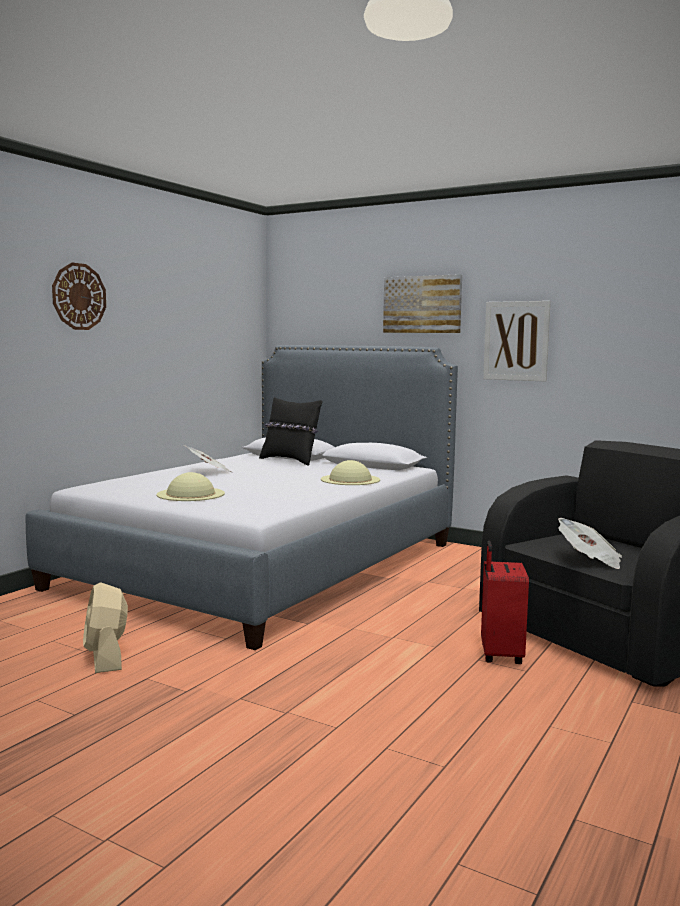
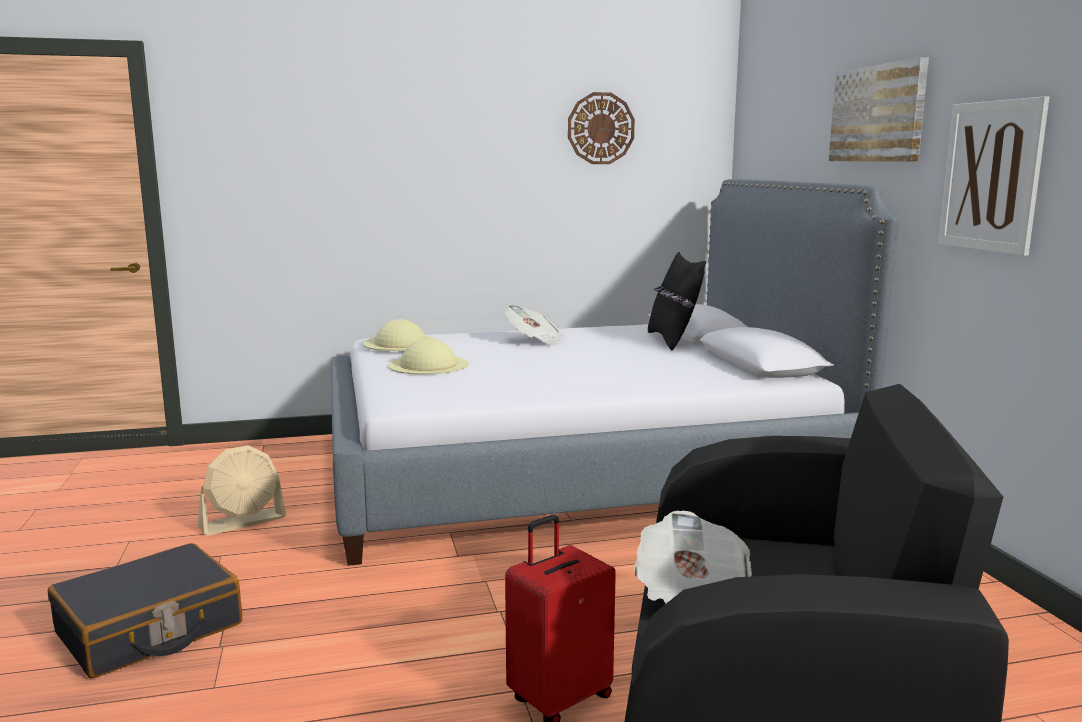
camera: 45 degrees right, 5 degrees up
(79, 296) = (411, 126): wall clock -> wall clock (600, 128)
(106, 657) = (243, 522): beige fan -> beige fan turned 150 degrees counterclockwise
(215, 727) = (150, 630): none -> black suitcase
(350, 479) = (651, 379): beige hat -> beige hat (400, 343)

